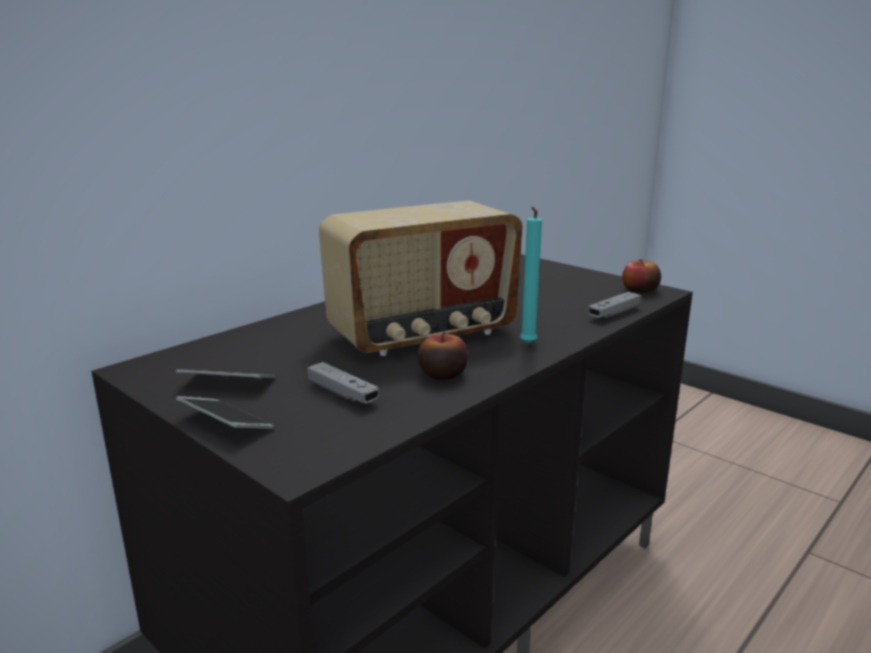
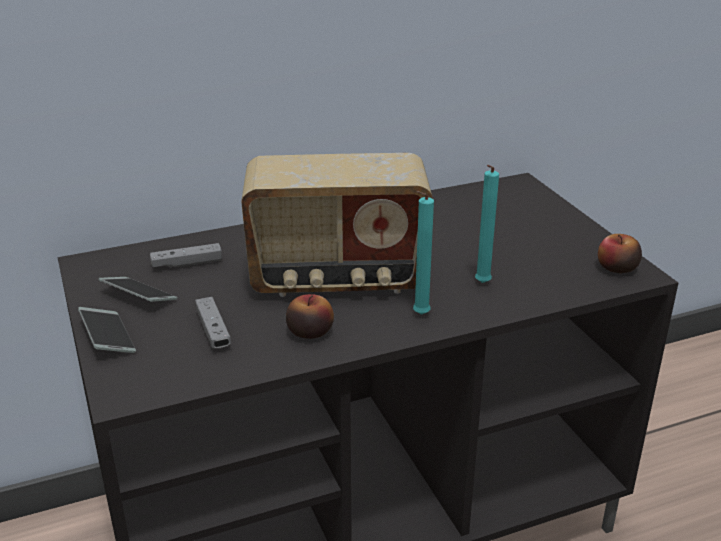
camera: 25 degrees right, 10 degrees up
(552, 316) = (481, 284): none -> turquoise candle
(613, 313) = (550, 294): grey game controller -> grey game controller (187, 264)

